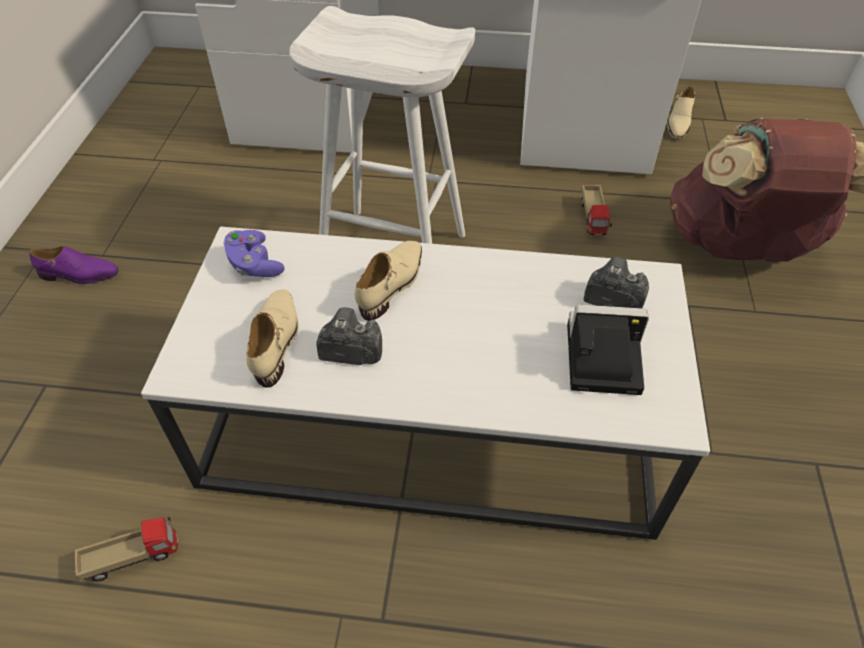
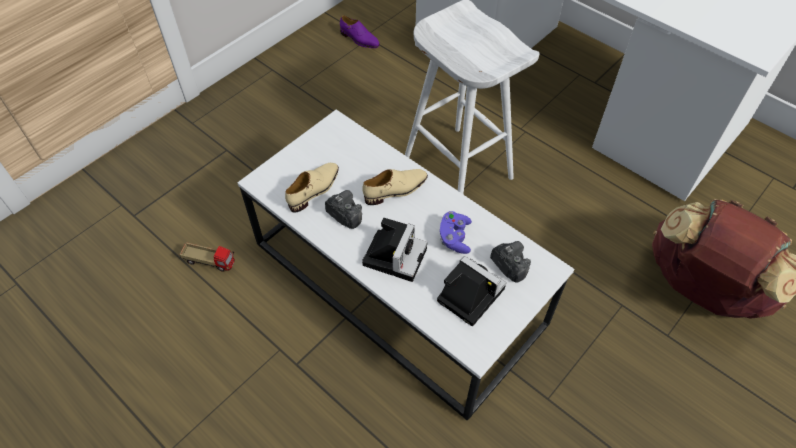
camera: 35 degrees right, 5 degrees up
(79, 275) = (280, 94): purple shoe -> purple shoe (359, 39)
(254, 265) = (335, 141): purple game controller -> purple game controller (455, 238)
(464, 363) = (395, 254): none -> camera
(593, 219) = (611, 212): toy truck -> none
(678, 123) = (749, 172): beige shoe -> none

